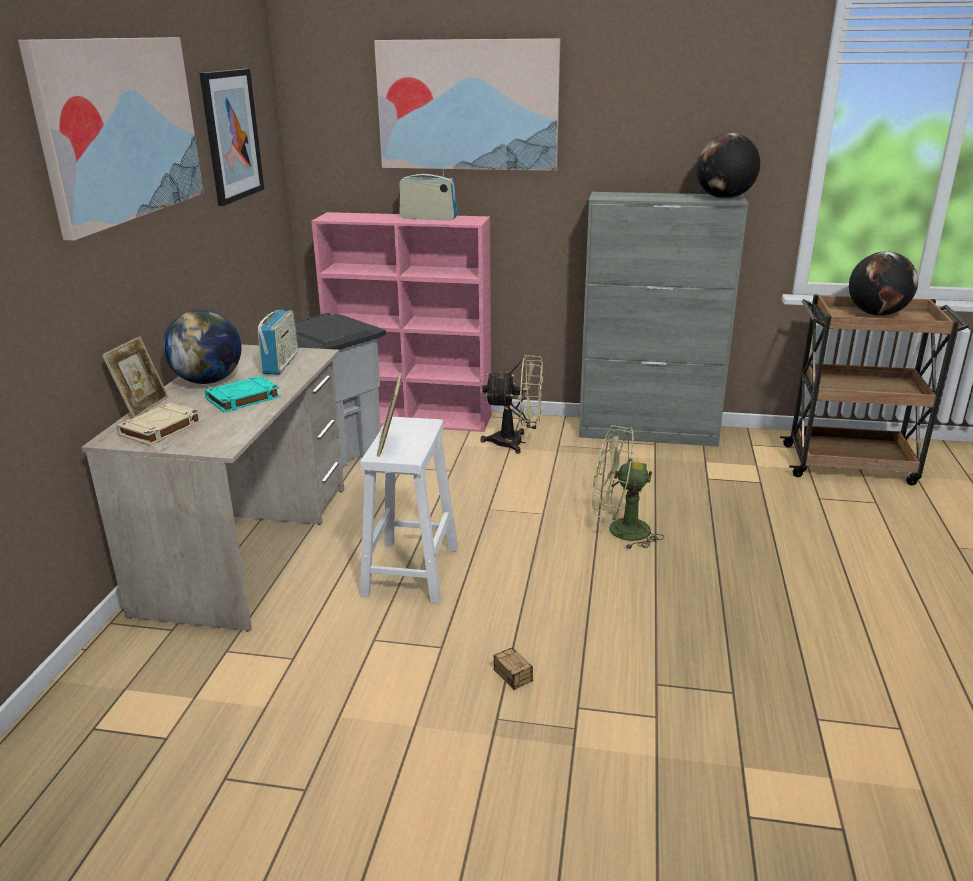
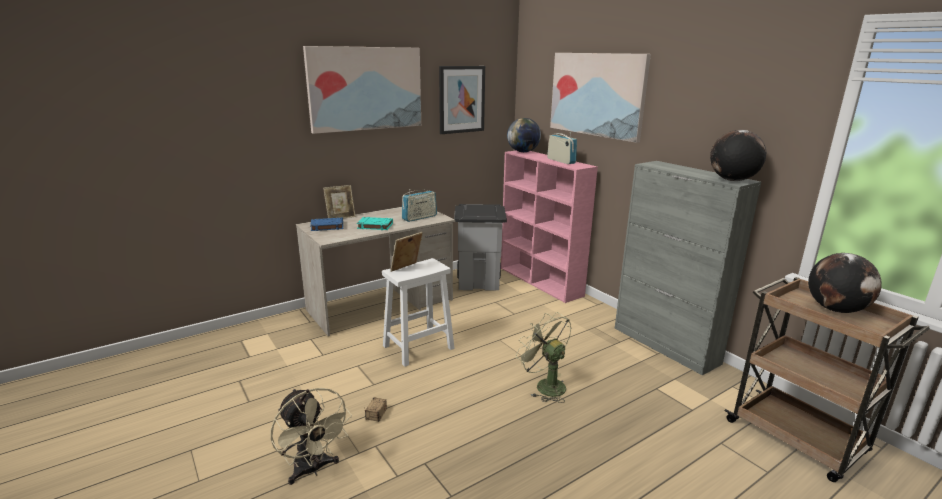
camera: 45 degrees right, 5 degrees down
(160, 429) = (327, 227): beige book -> blue book
(208, 381) = (380, 215): globe -> globe (523, 152)
(516, 443) = (572, 315): beige fan -> beige fan (313, 469)

